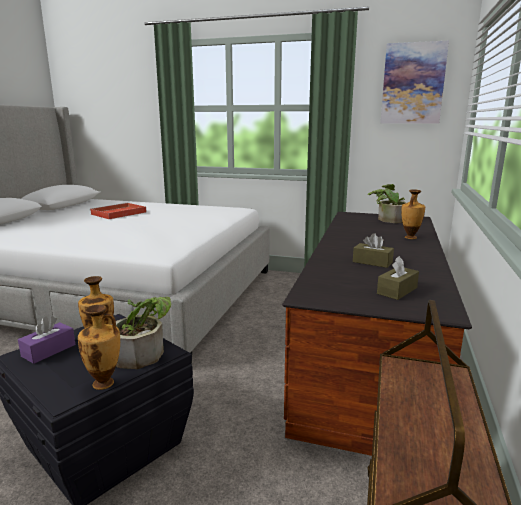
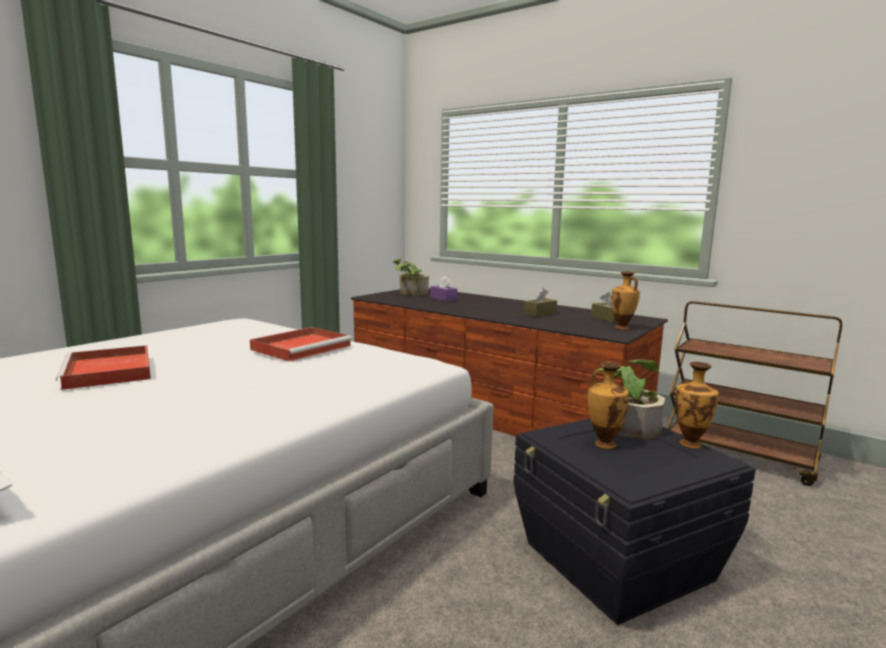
camera: 70 degrees left, 5 degrees down
(48, 350) = (618, 470): purple tissue box -> purple tissue box (443, 299)
(179, 226) = (302, 347): none -> red tray
(410, 237) = (479, 298): vase -> vase (622, 328)
(413, 84) = (370, 156): picture -> none

